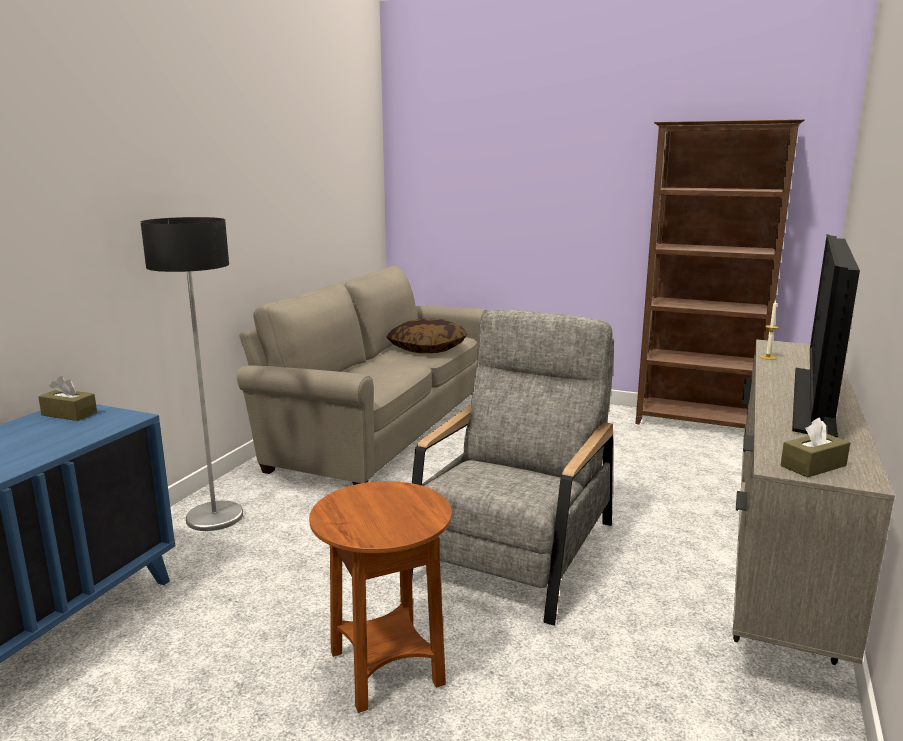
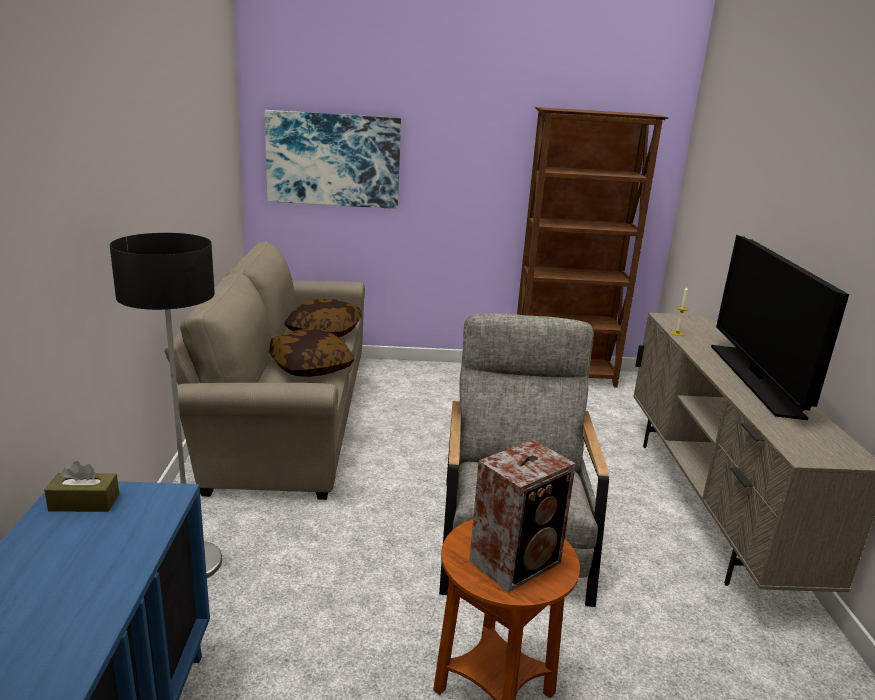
camera: 25 degrees left, 5 degrees up
(382, 516) = (518, 561): none -> speaker
(385, 372) = (310, 367): none -> pillow
(462, 190) = (333, 160): none -> picture
(813, 466) = (820, 451): brown tissue box -> none

